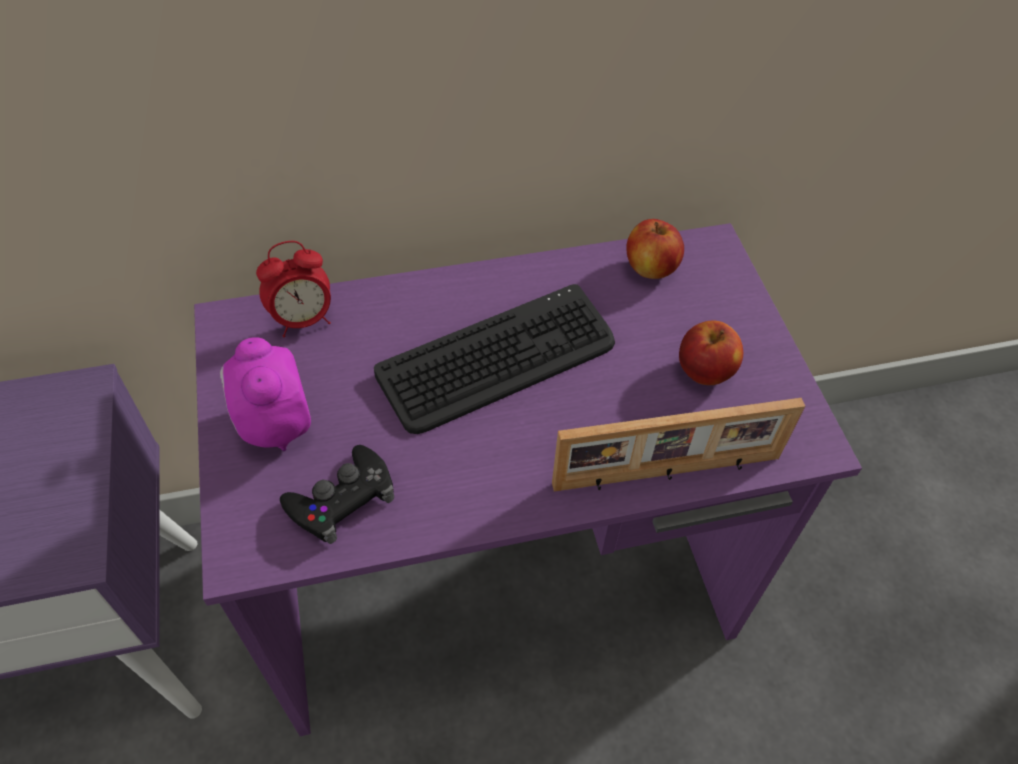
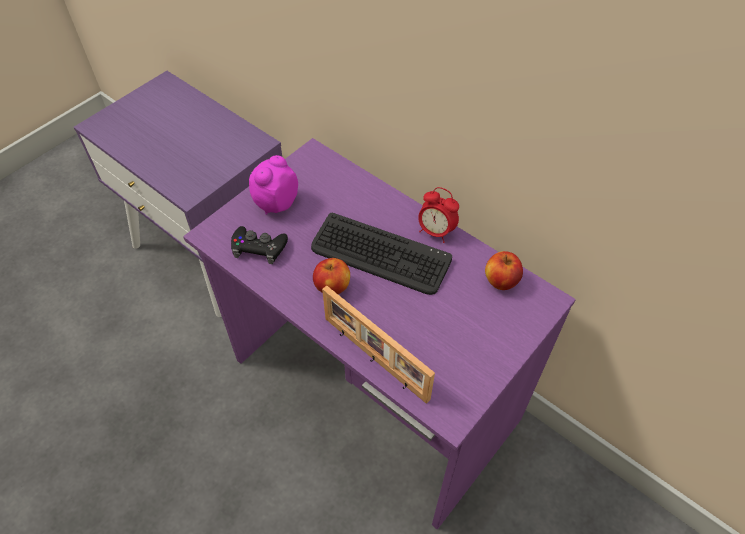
camera: 55 degrees right, 0 degrees up
(303, 320) = (337, 175): alarm clock -> alarm clock (435, 232)
(704, 371) = (453, 341): apple -> apple (332, 286)

